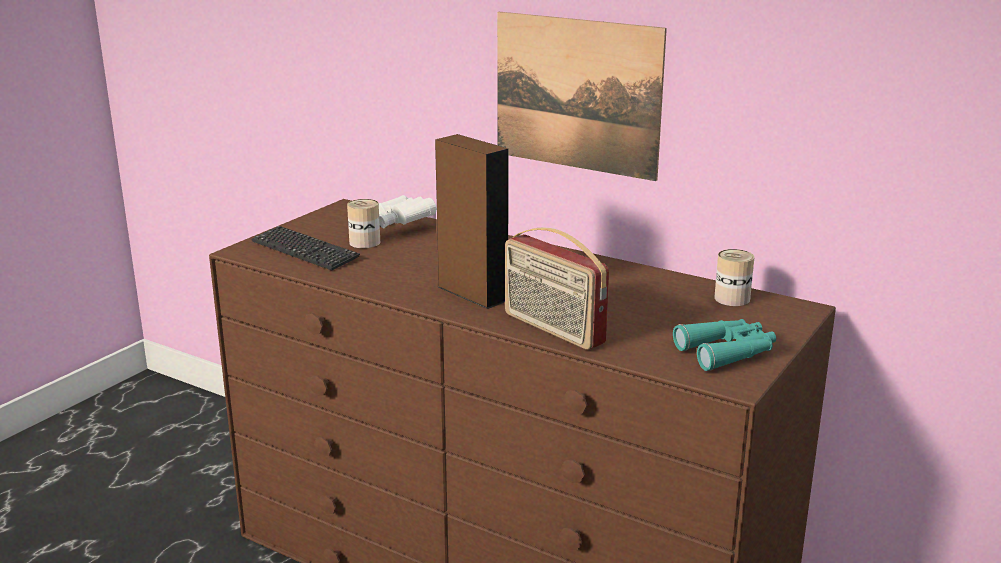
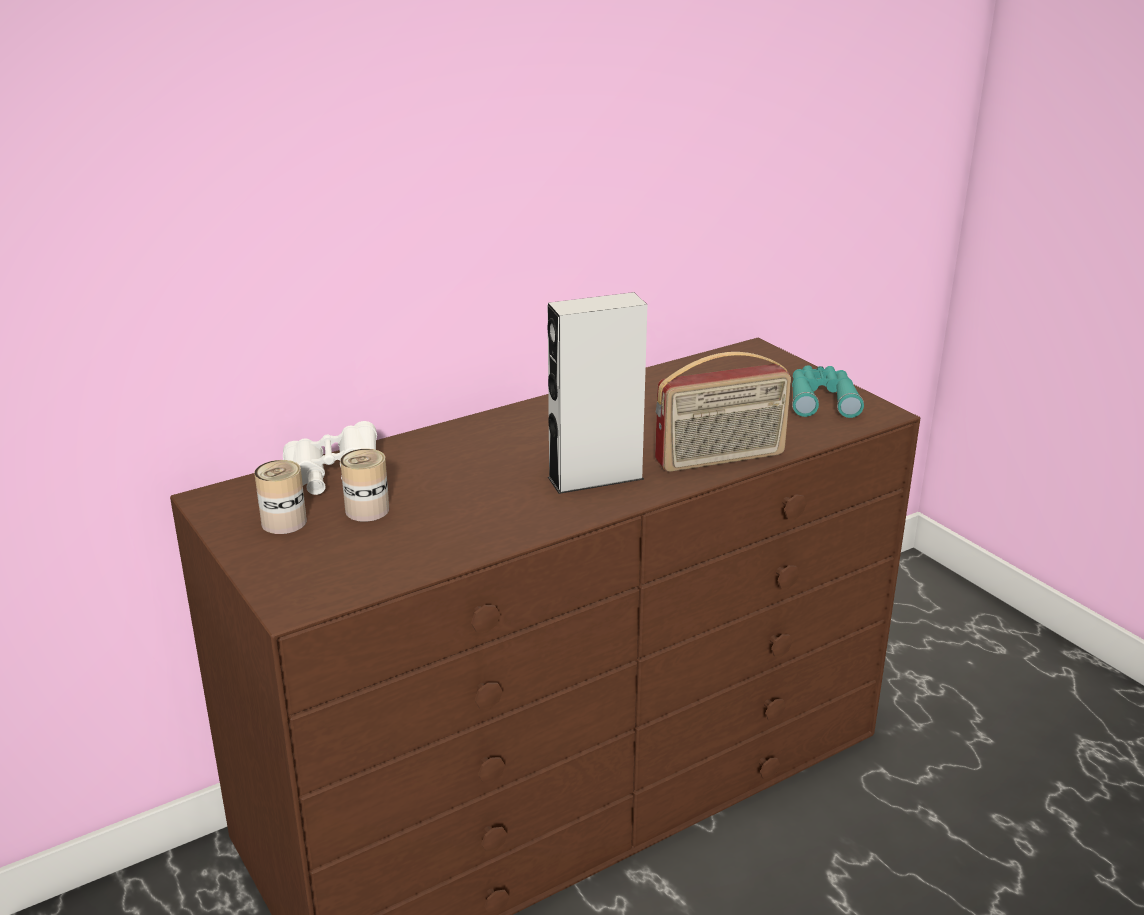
camera: 65 degrees left, 5 degrees up
(304, 250) = (348, 556): keyboard -> none
(472, 293) = (595, 478): brown speaker -> grey speaker
(577, 94) = (501, 223): picture -> none
(732, 299) = (713, 367): can -> can (284, 522)

